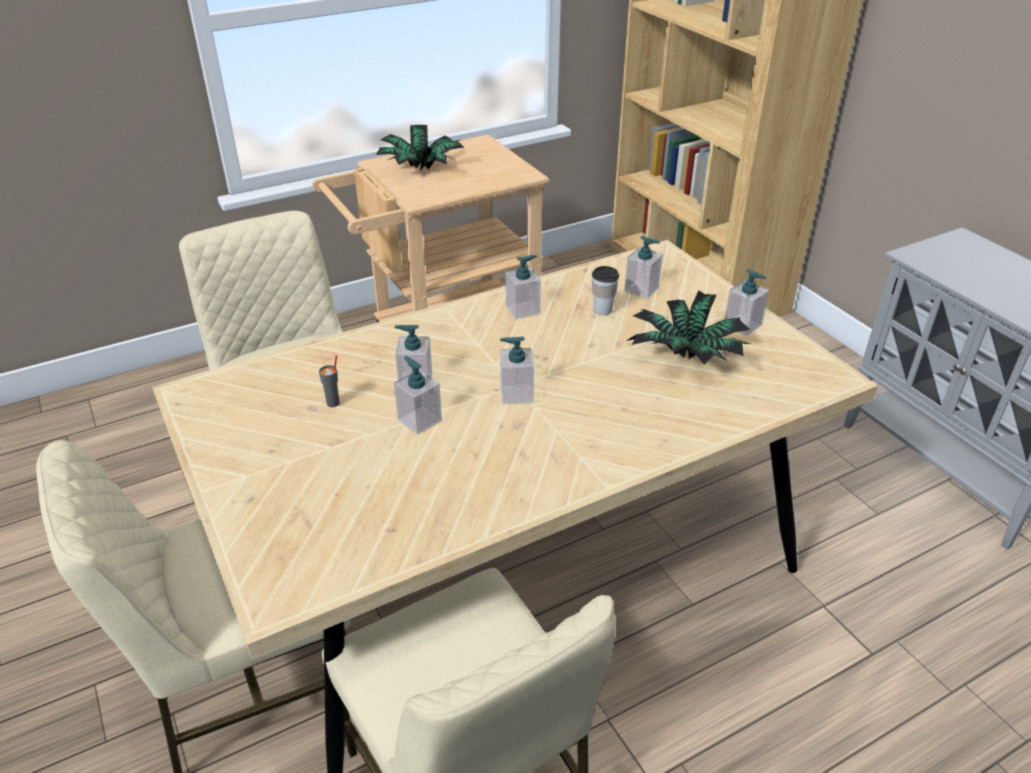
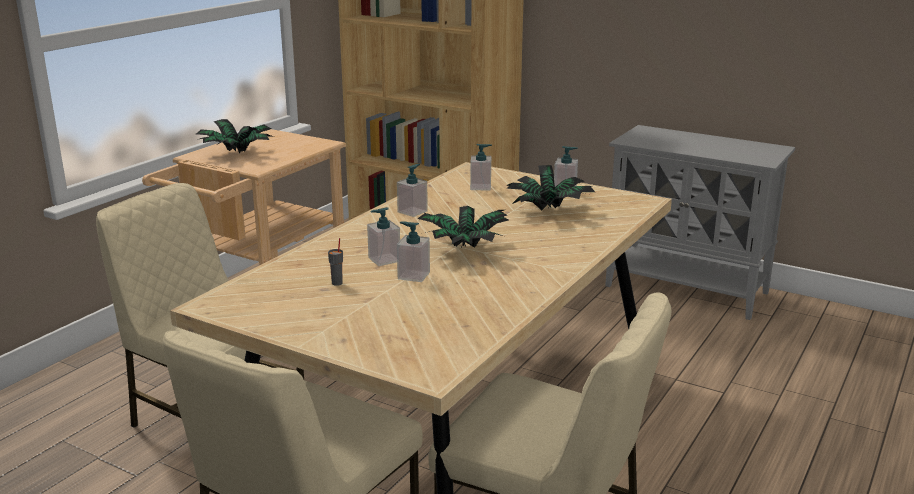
camera: 30 degrees left, 15 degrees down
(516, 394) = (463, 249): soap dispenser -> potted plant
(603, 310) = (468, 201): cup -> none

